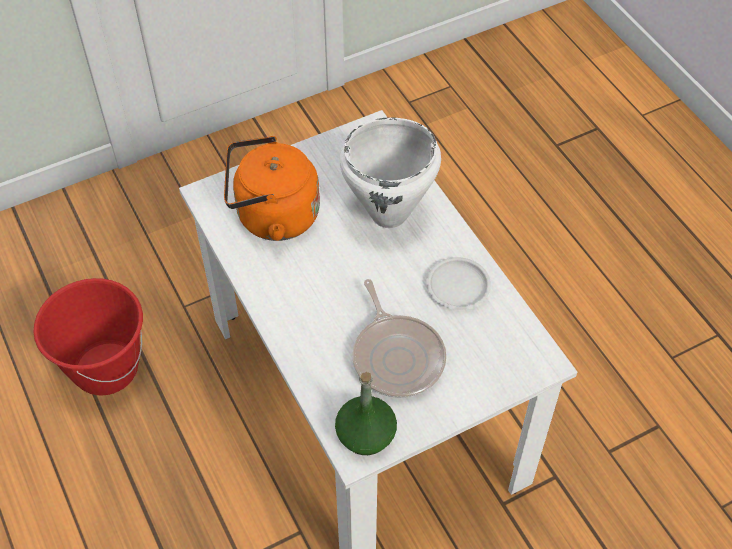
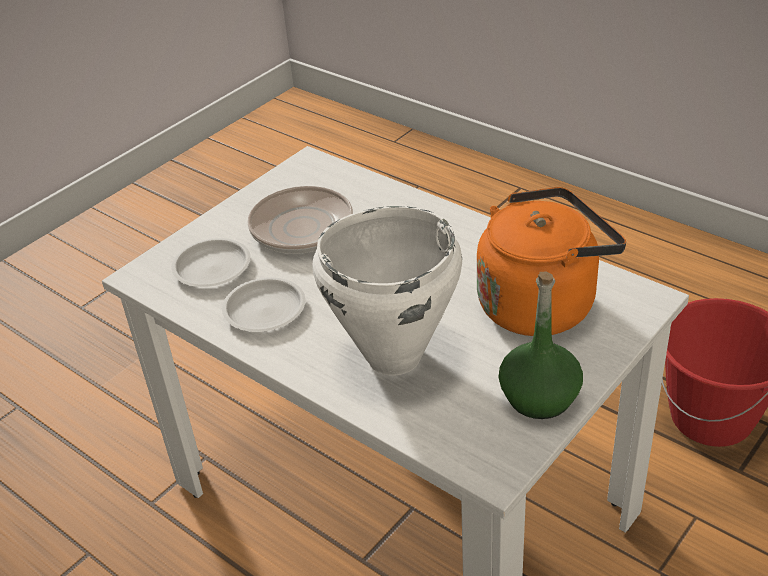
camera: 160 degrees right, 15 degrees down
(365, 435) = (306, 174): green bottle -> green bottle (539, 397)
(485, 346) = (212, 268): none -> white plate

